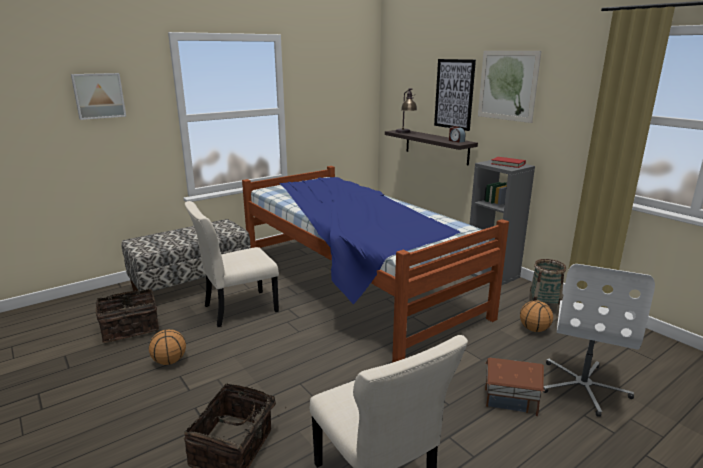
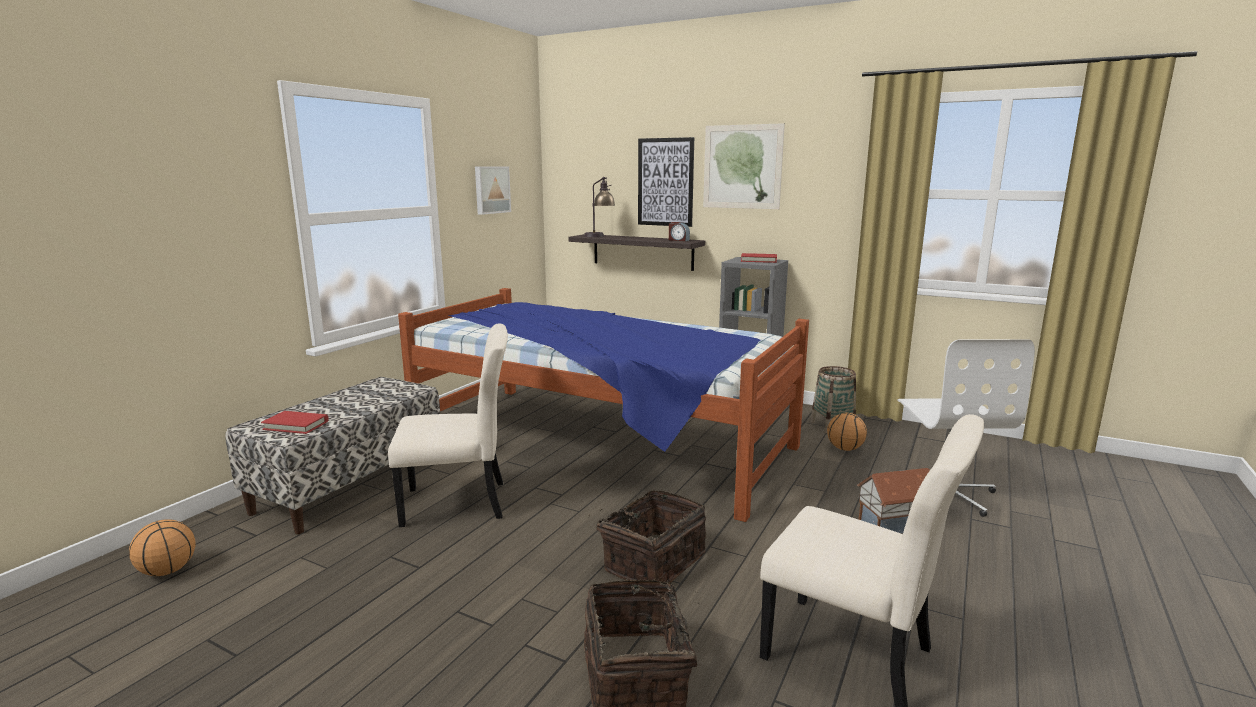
camera: 25 degrees left, 5 degrees down
(98, 95) = (170, 178): picture -> picture (491, 190)
(130, 328) = (299, 568): basket -> basket (652, 561)
(153, 244) = (296, 425): none -> red book
(170, 361) = (420, 596): basketball -> basketball (168, 570)
(237, 309) = (460, 503): beige chair -> beige chair turned 135 degrees counterclockwise

